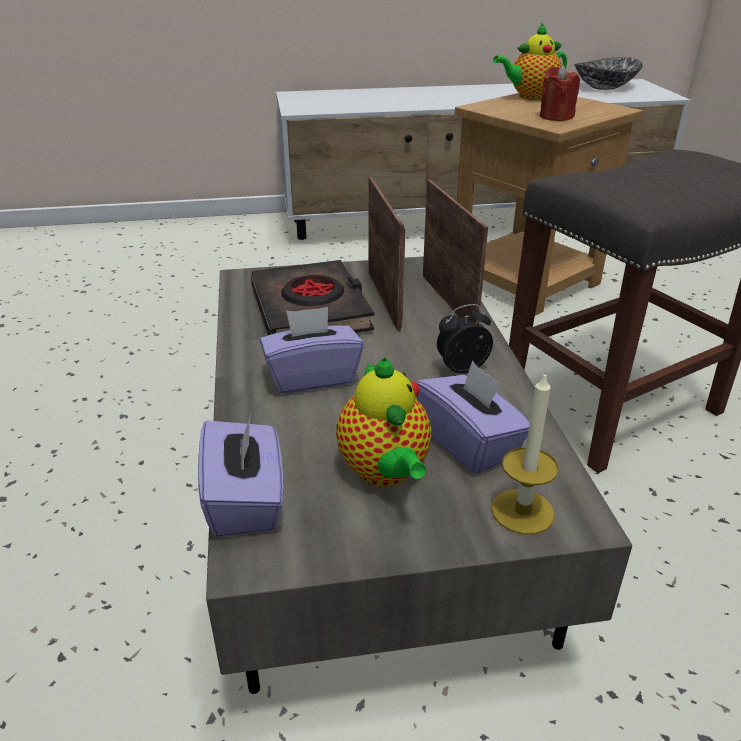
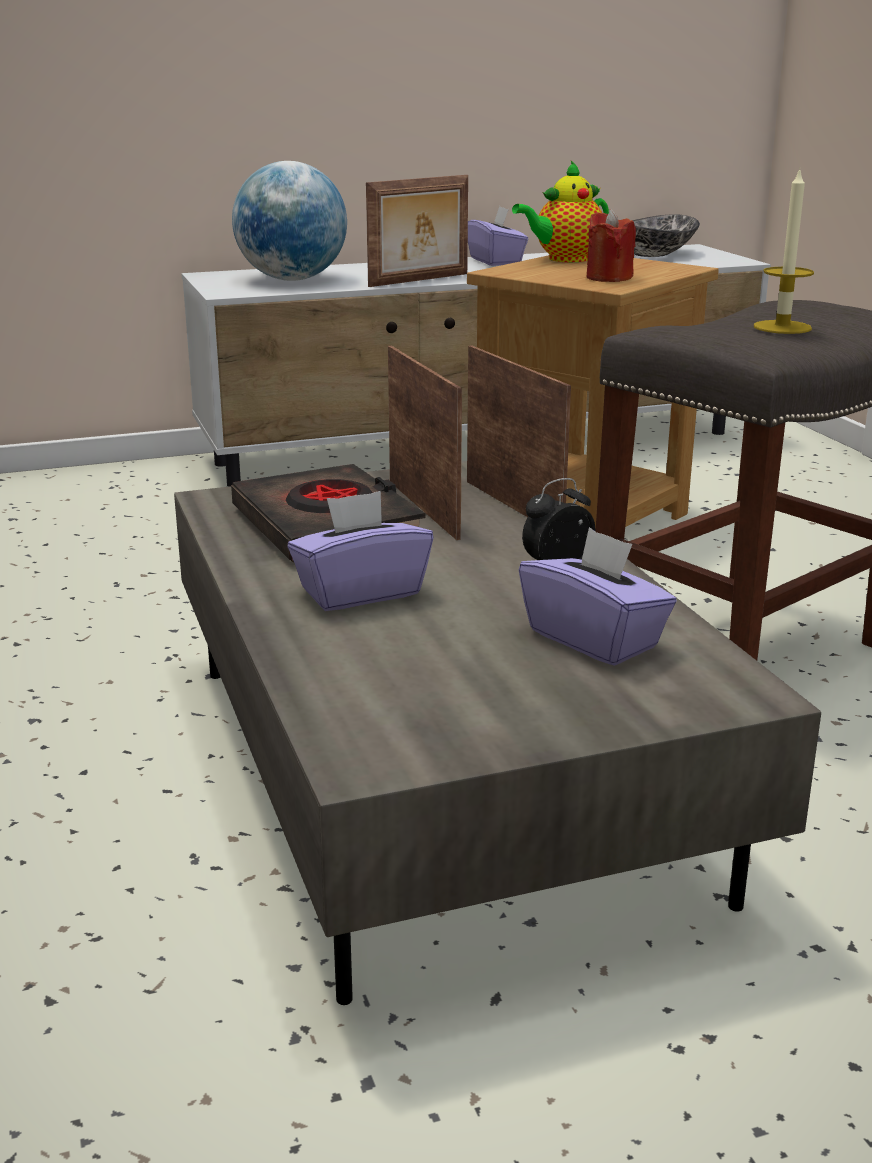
camera: 10 degrees left, 10 degrees down
(246, 501) = (329, 715): purple tissue box -> purple tissue box (496, 261)
(345, 100) = (292, 280): none -> globe
(385, 472) = (498, 674): teapot -> none
(432, 104) = (420, 280): none -> picture frame
(522, 511) = (682, 694): candle -> candle (782, 327)

